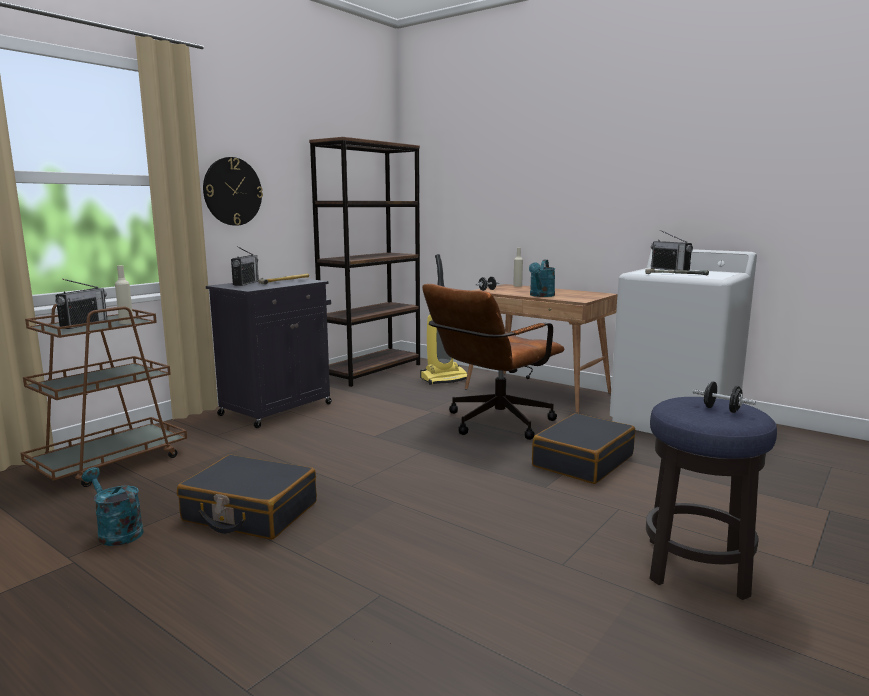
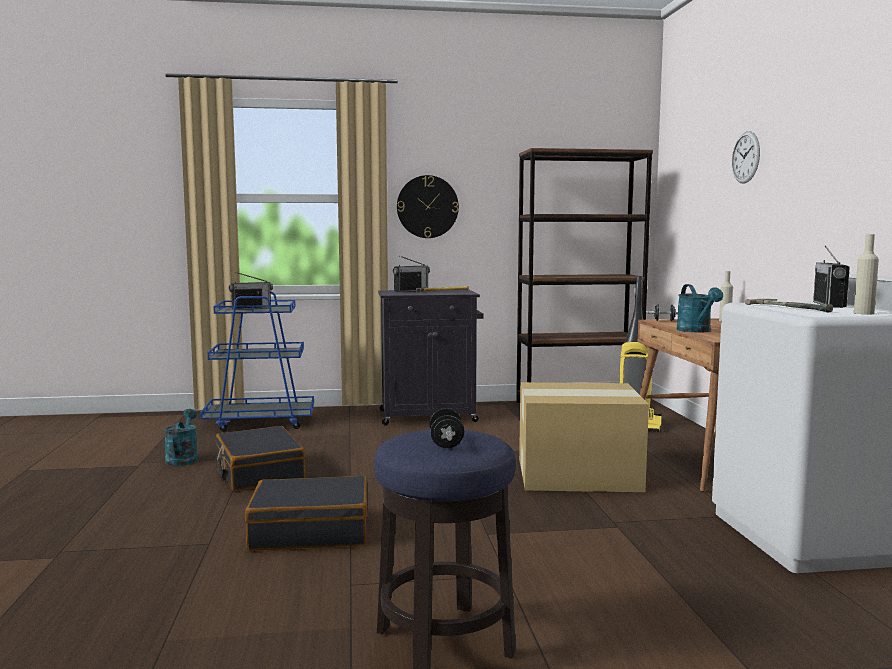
camera: 45 degrees right, 5 degrees down
(110, 463) = (261, 422): brown cart -> blue cart
(126, 322) = (273, 310): beige bottle -> beige bottle (863, 313)
(492, 424) = (576, 474): brown office chair -> cardboard box
(524, 159) = (745, 157): none -> wall clock
(541, 295) = (697, 331): turquoise watering can -> turquoise watering can turned 75 degrees counterclockwise
(582, 461) = (582, 529): black suitcase -> black suitcase (311, 530)

